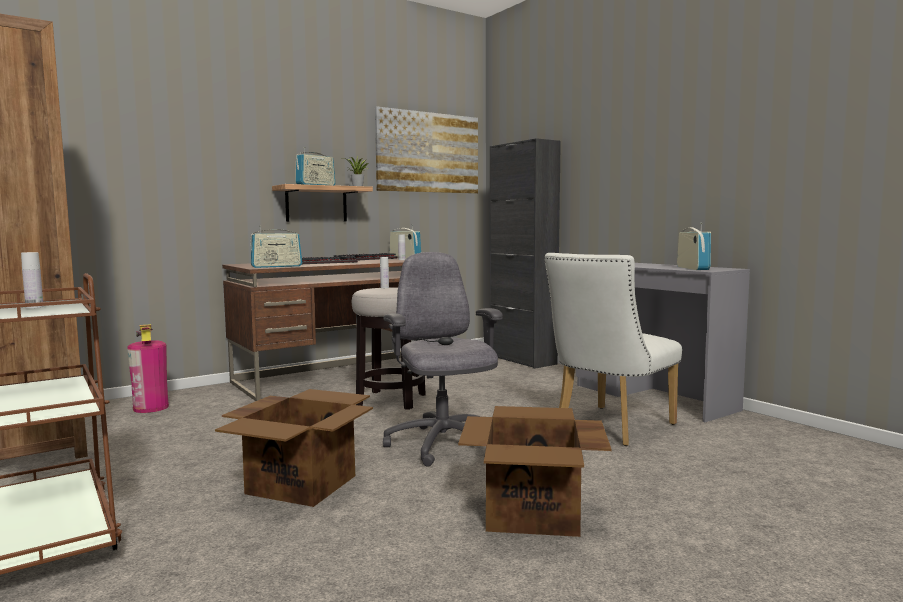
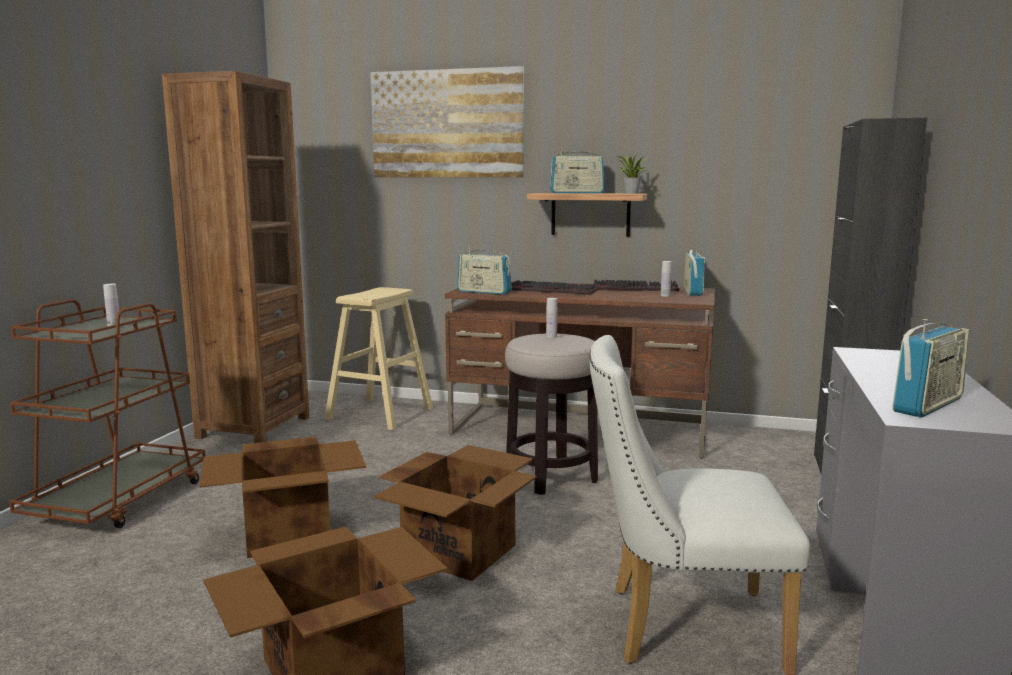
camera: 50 degrees right, 5 degrees up
(151, 408) = (379, 414): fire extinguisher -> beige stool
(428, 152) = (770, 138): picture -> picture (447, 124)
(442, 445) = (460, 551): grey office chair -> cardboard box

